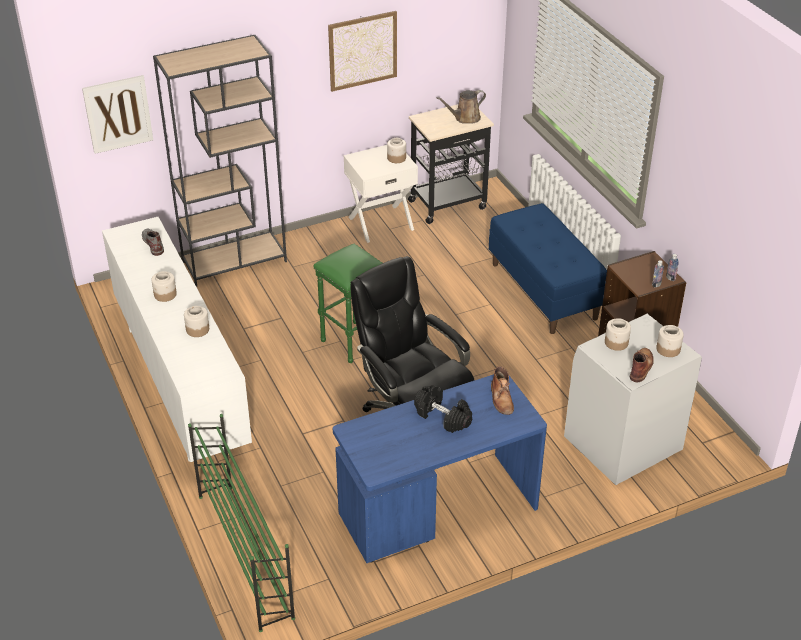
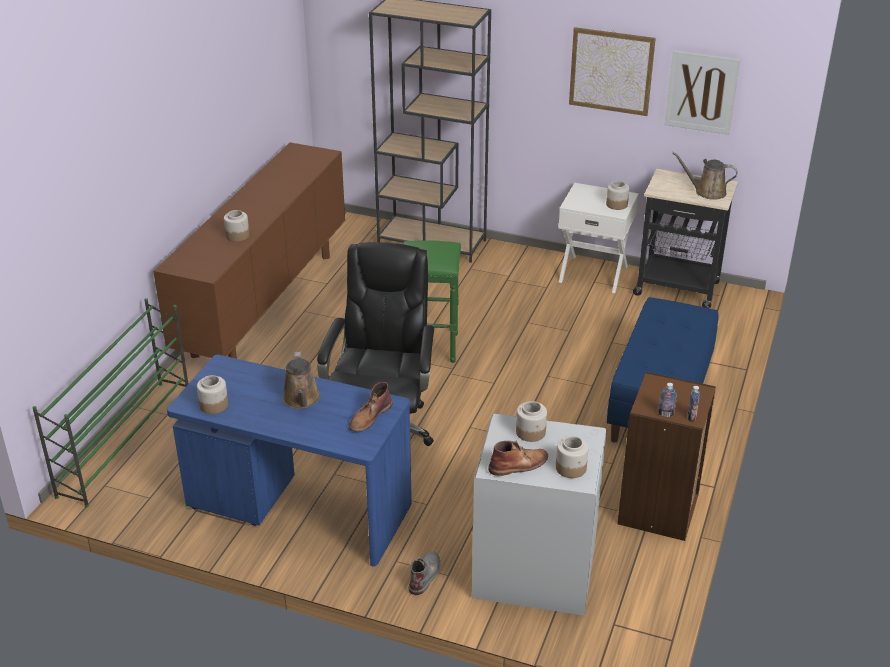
camera: 45 degrees right, 5 degrees down
(118, 114) = (353, 45): picture -> picture (701, 92)
(153, 243) = (307, 166): grey boot -> grey boot (425, 574)
(165, 295) = (257, 202): jar -> jar (213, 405)
(180, 385) = (264, 303): white cabinet -> brown cabinet
(443, 417) = (301, 400): black dumbbell -> brown watering can

